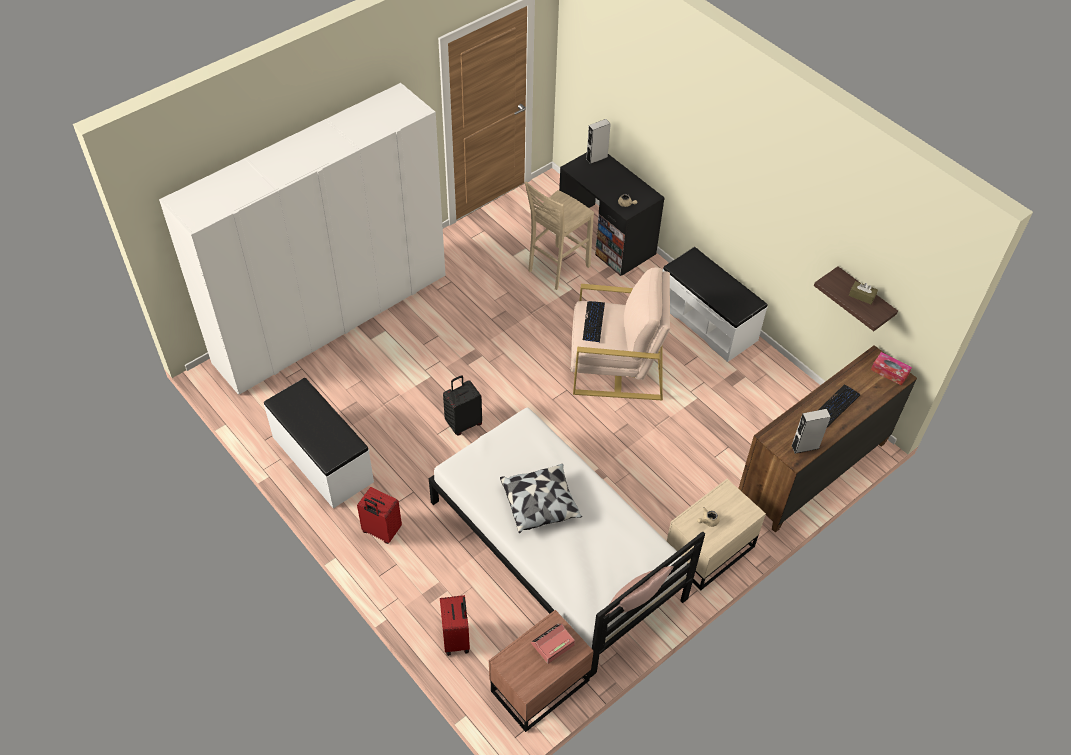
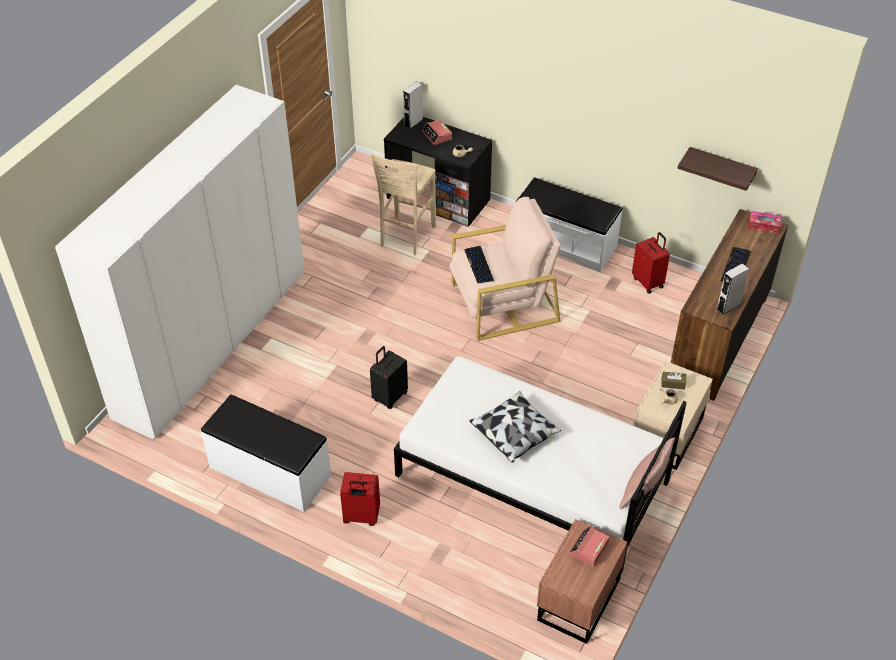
camera: 20 degrees left, 5 degrees down
(457, 638) = (482, 586): red suitcase -> red suitcase (648, 282)
(612, 178) = (437, 135): none -> alarm clock
(862, 296) = (722, 165): brown tissue box -> brown tissue box (673, 383)

